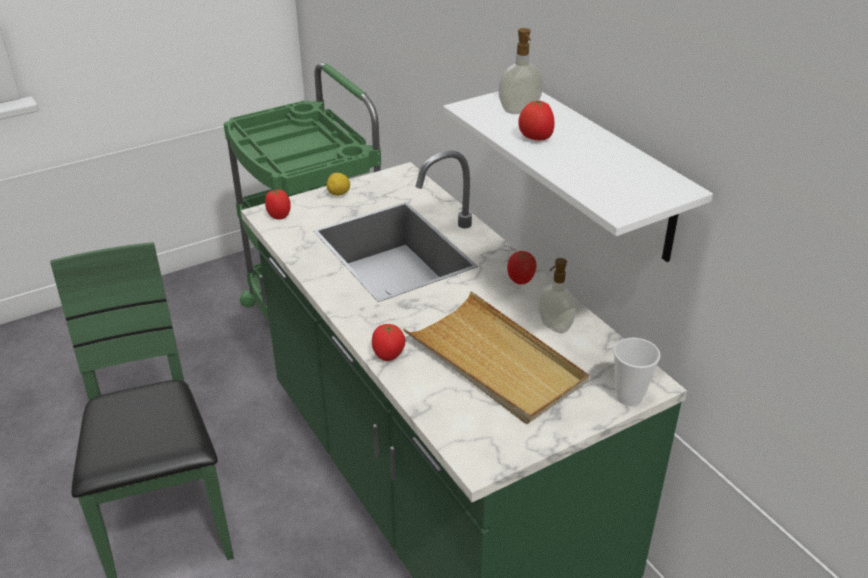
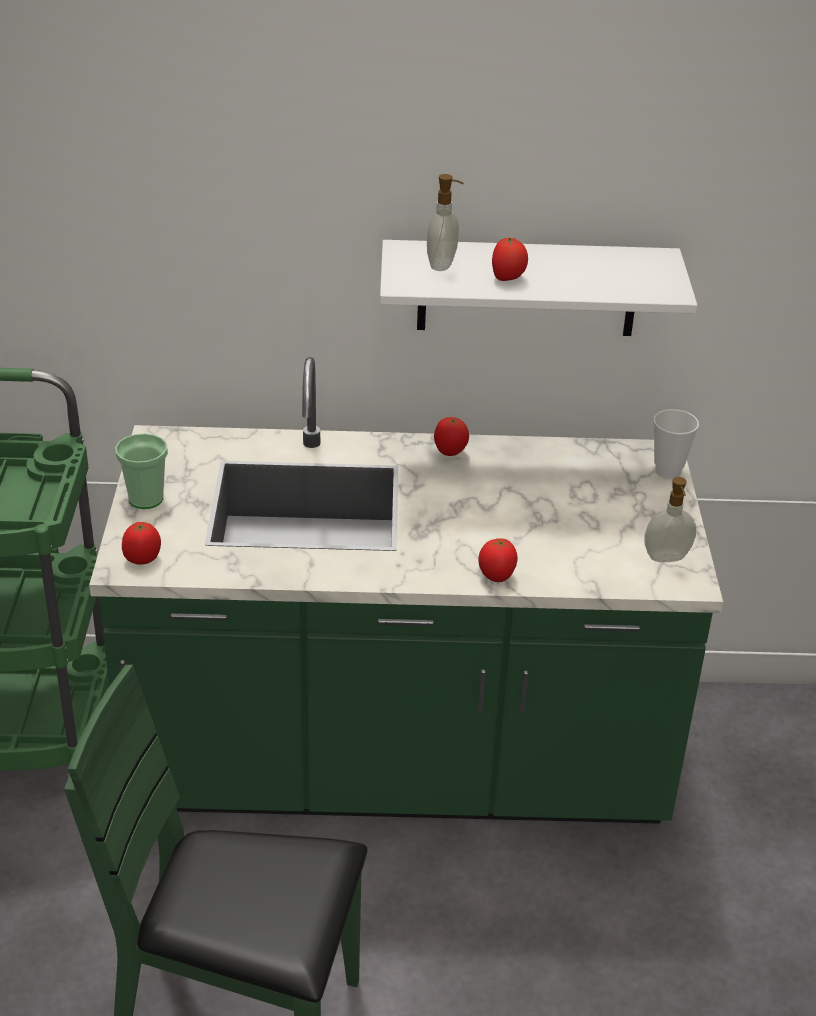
camera: 60 degrees left, 0 degrees up
(339, 194) = (146, 499): lemon -> cup
(495, 362) = (561, 518): beige tray -> none
(553, 326) = (538, 465): soap dispenser -> soap dispenser (667, 558)

